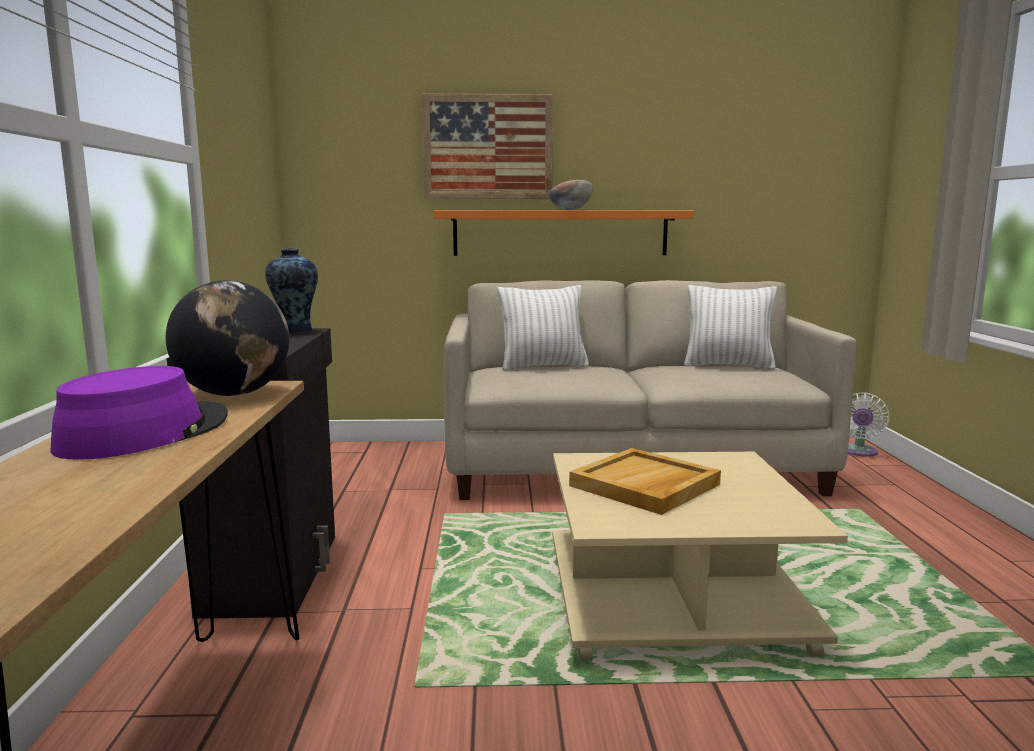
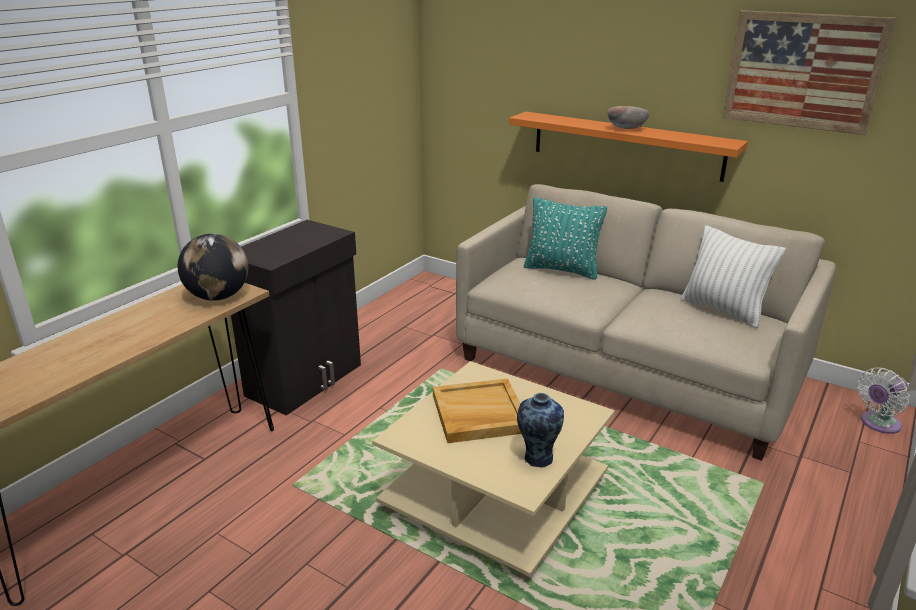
camera: 35 degrees right, 15 degrees up
(144, 433) = (139, 324): purple hat -> none
(294, 331) = (327, 233): vase -> vase (537, 458)
(488, 147) = (570, 60): picture -> picture (802, 71)
(543, 367) = (562, 270): white pillow -> turquoise pillow

